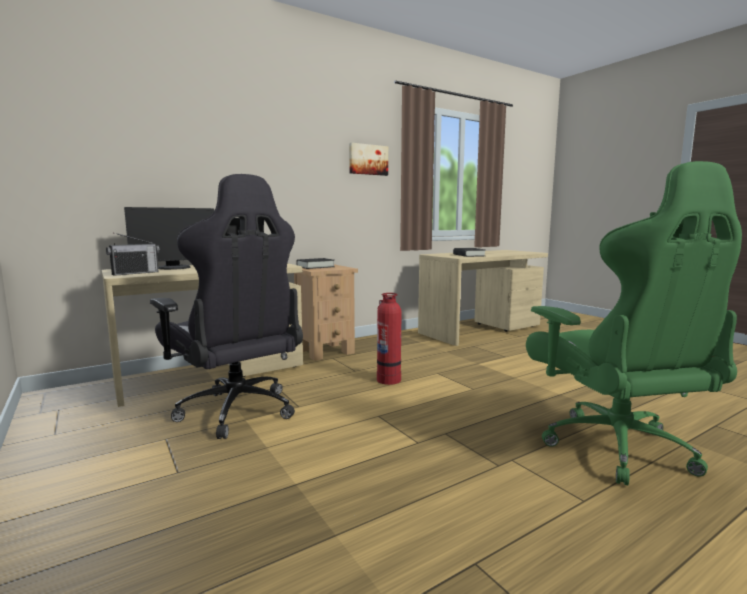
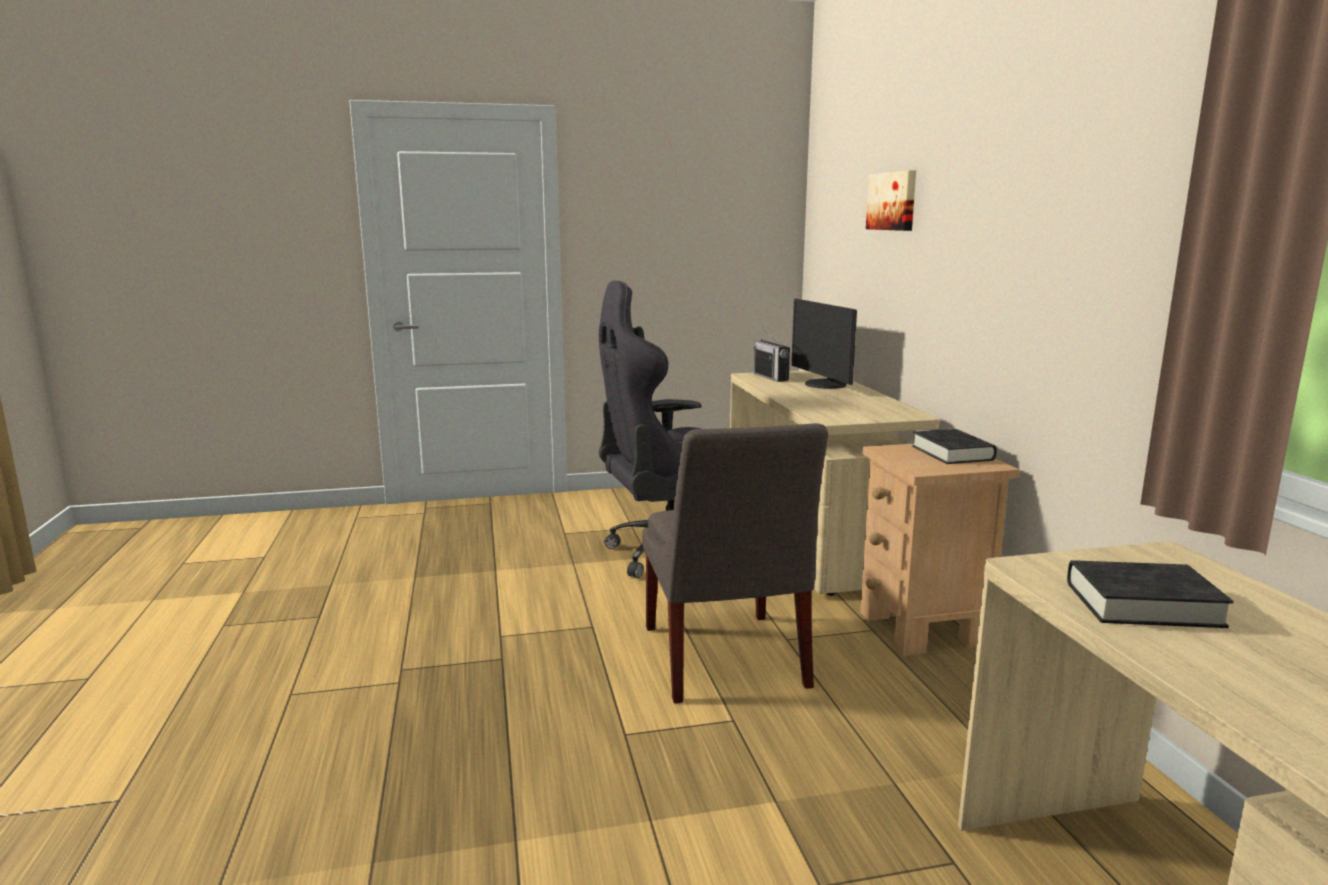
camera: 110 degrees right, 5 degrees up
(368, 159) = (1139, 203): picture -> picture (893, 201)
(388, 379) = (724, 660): fire extinguisher -> grey chair
(609, 444) = (326, 783): green office chair -> none

